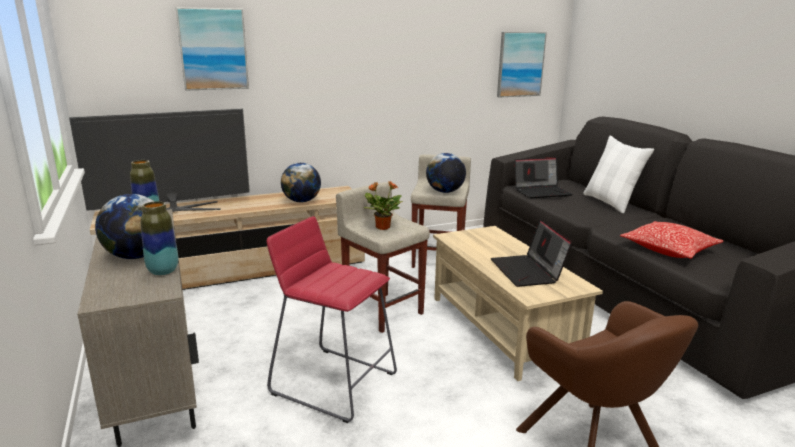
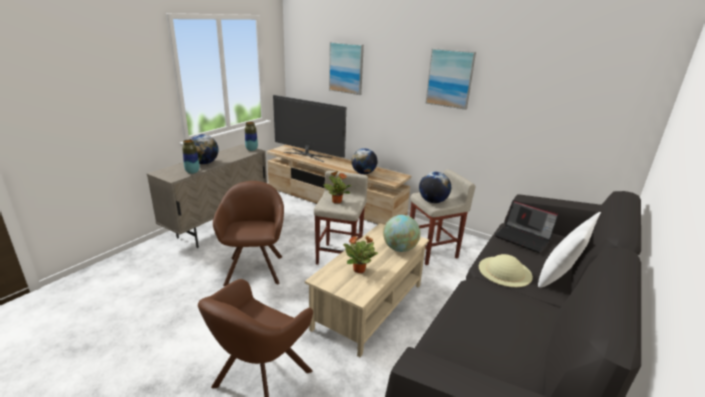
camera: 55 degrees right, 5 degrees up
(334, 383) = (255, 267): red stool -> brown armchair
(501, 242) = (399, 249): none -> globe
(520, 64) = (593, 116): picture -> picture (450, 78)
(528, 271) = (359, 270): laptop -> potted plant
(592, 214) = (504, 271): none -> beige hat
(669, 250) = (476, 326): pillow -> none

